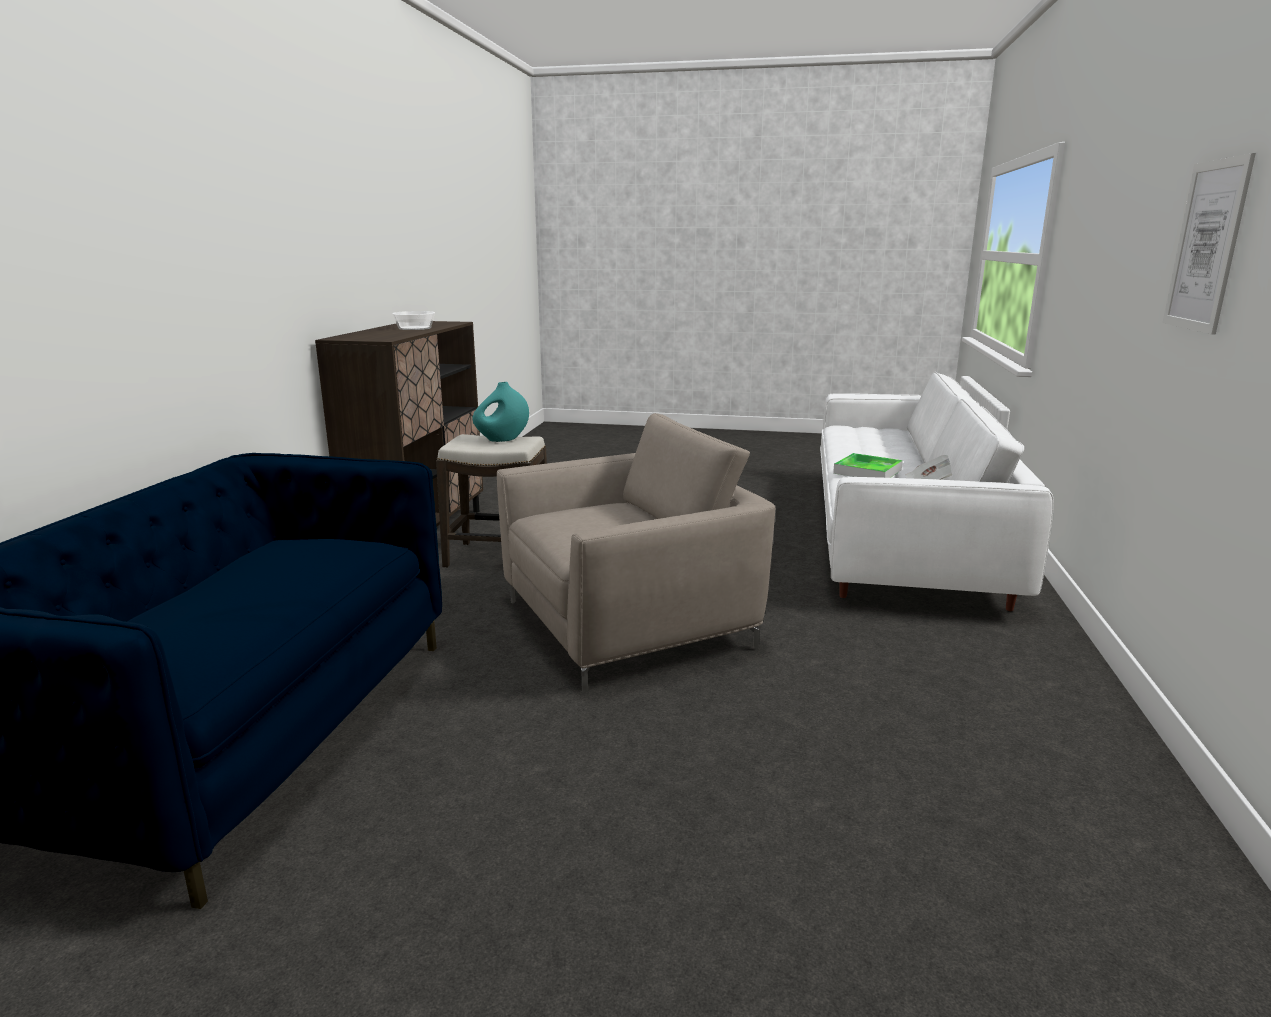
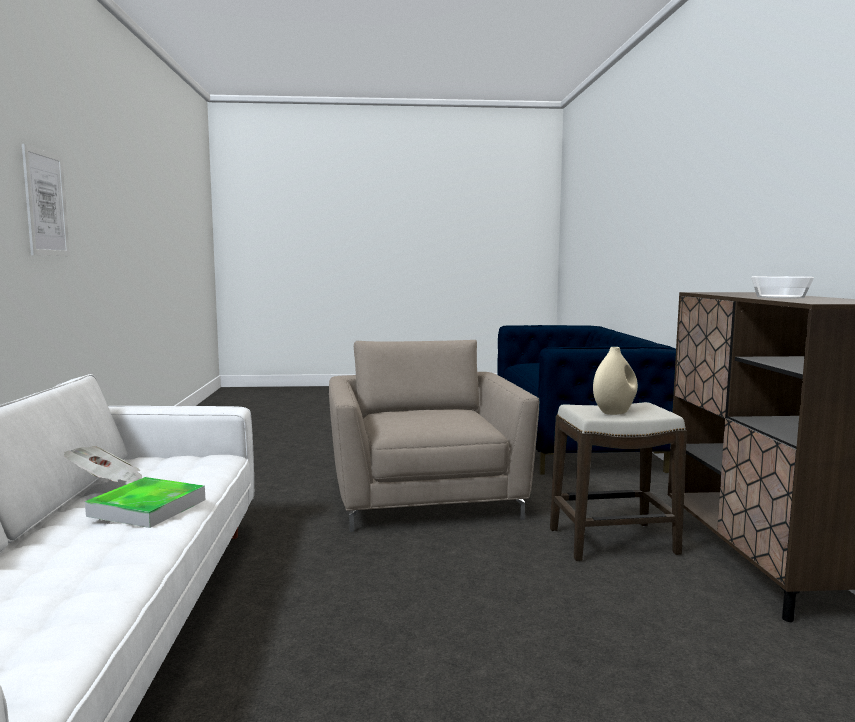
camera: 165 degrees right, 10 degrees down
(502, 439) = (614, 412): turquoise vase -> beige vase
(628, 624) = (425, 497): beige armchair -> beige armchair turned 120 degrees clockwise

